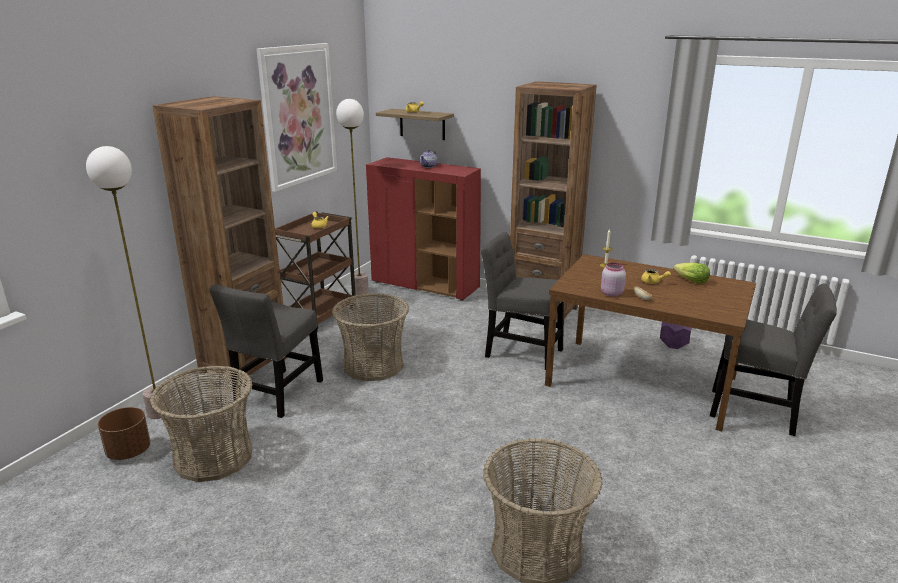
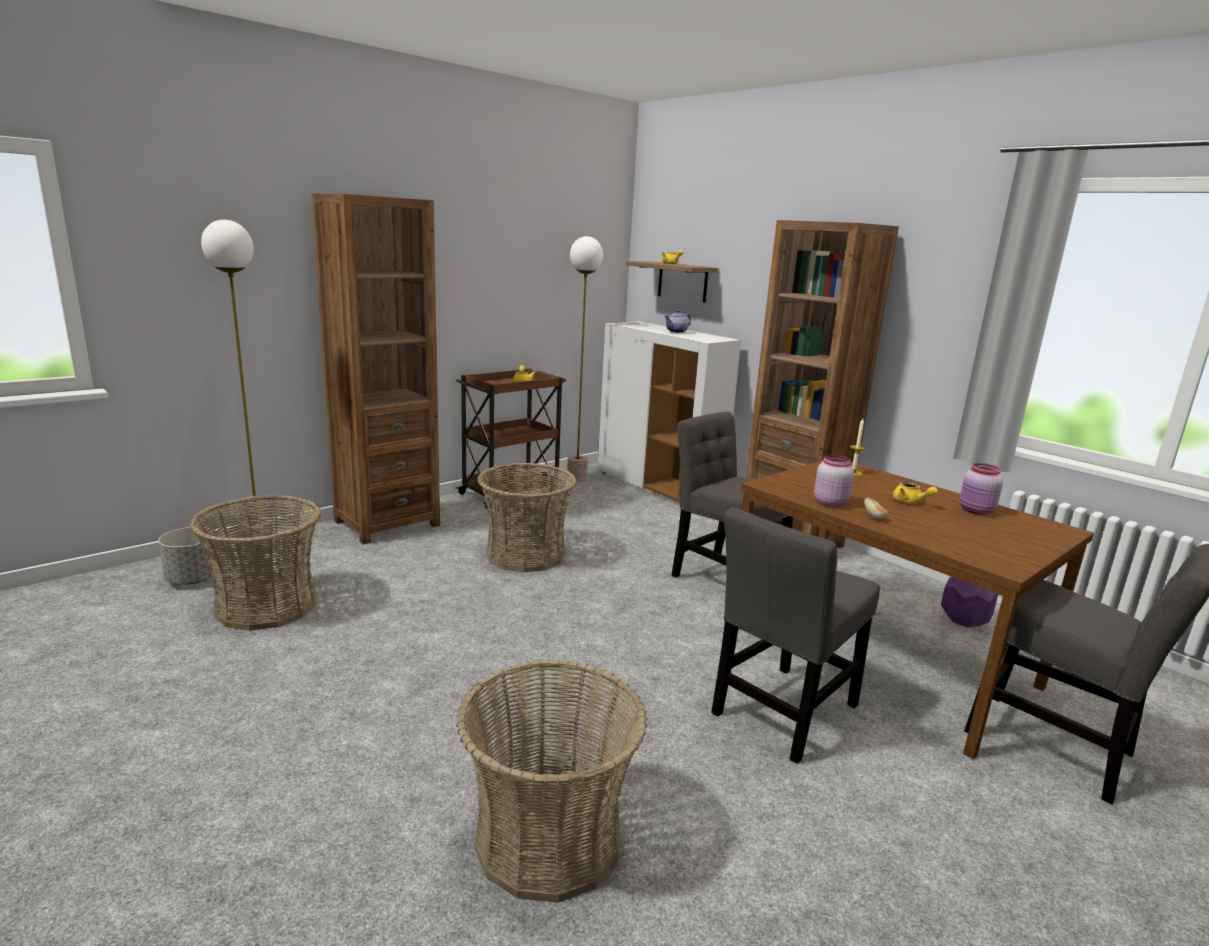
camera: 20 degrees right, 5 degrees down
(129, 452) = (193, 579): brown planter -> grey planter
(277, 395) = (392, 560): grey chair -> grey chair (782, 714)
(298, 115) = (521, 248): picture -> none
(426, 285) = (659, 486): red cabinet -> white cabinet
(691, 281) = (976, 511): lettuce -> pink jar

